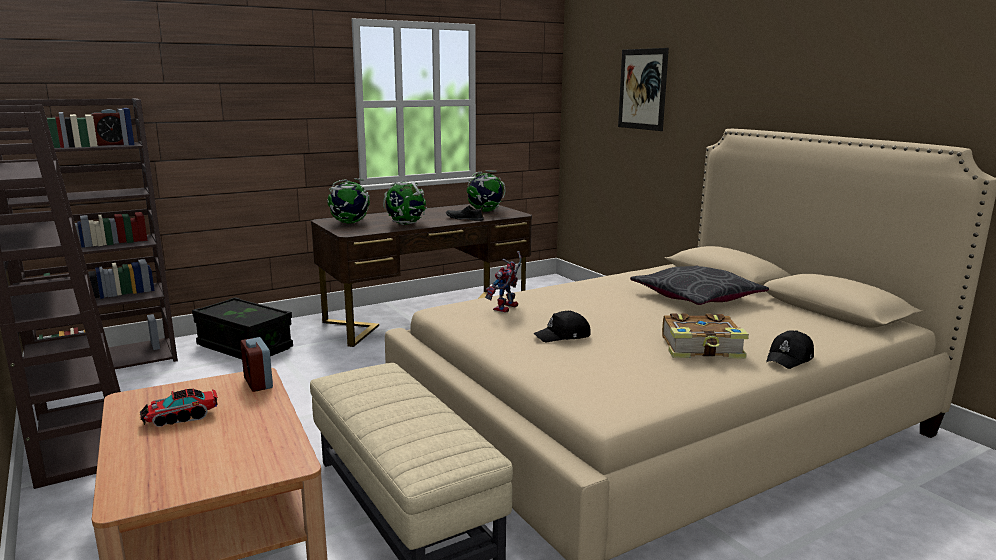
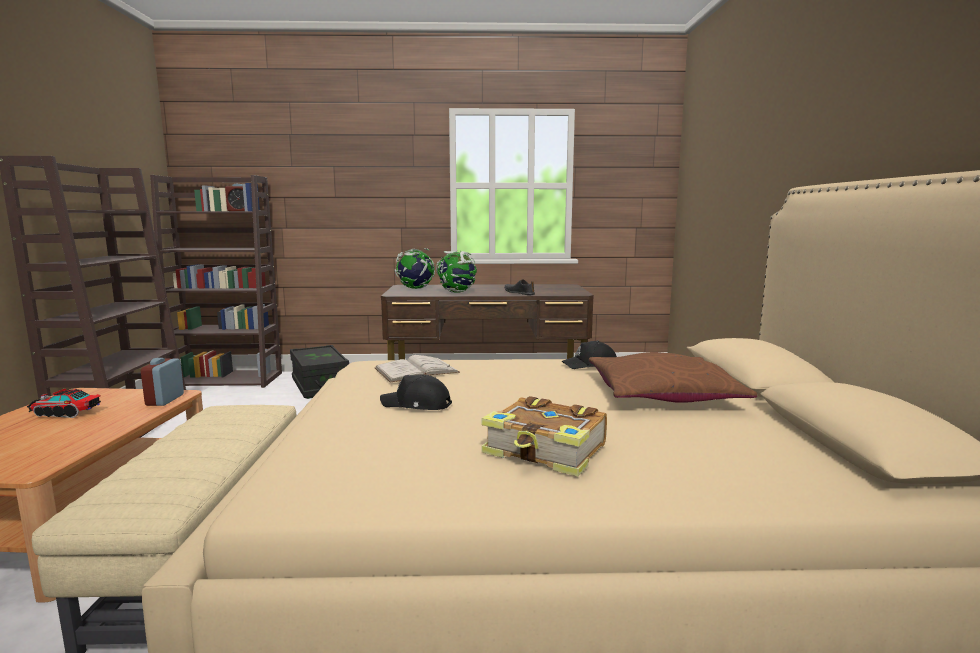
camera: 30 degrees right, 5 degrees down
(485, 211) = (553, 289): globe -> none
(506, 309) = (416, 370): toy robot -> white book
(642, 89) = (734, 159): picture -> none
(696, 297) = (662, 394): grey pillow -> brown pillow
(790, 358) = (651, 494): black cap -> black cap (590, 365)

